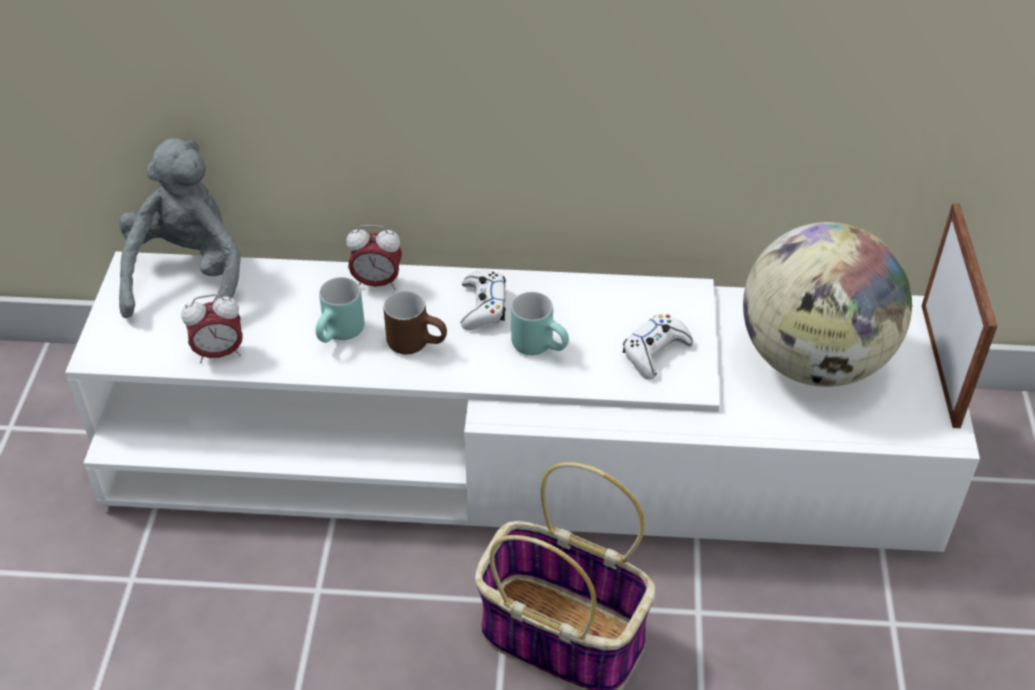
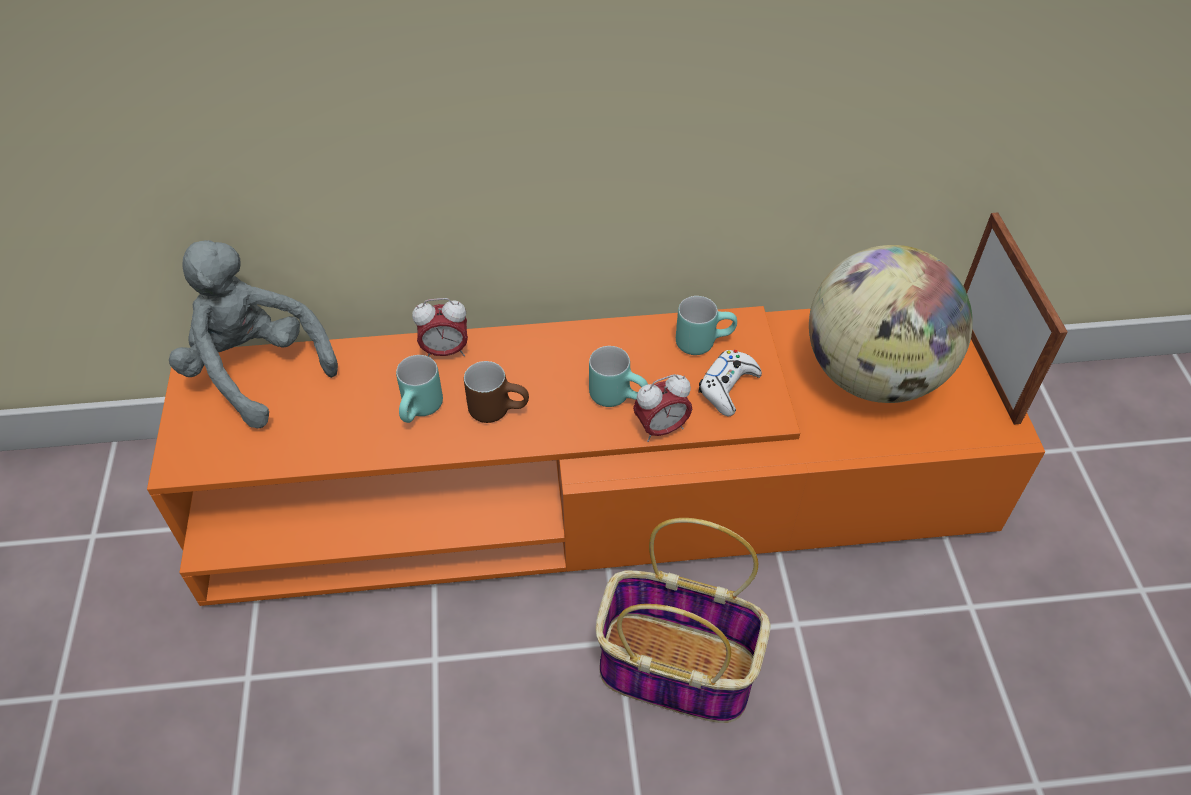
camera: 10 degrees left, 5 degrees up
(189, 278) = (255, 370): grey plush toy -> grey plush toy turned 45 degrees counterclockwise
(219, 353) = (303, 447): alarm clock -> alarm clock (661, 429)
(483, 306) = (554, 362): white game controller -> none
(517, 451) = (595, 489): white tv stand -> orange tv stand
(641, 304) = (703, 340): none -> turquoise mug

